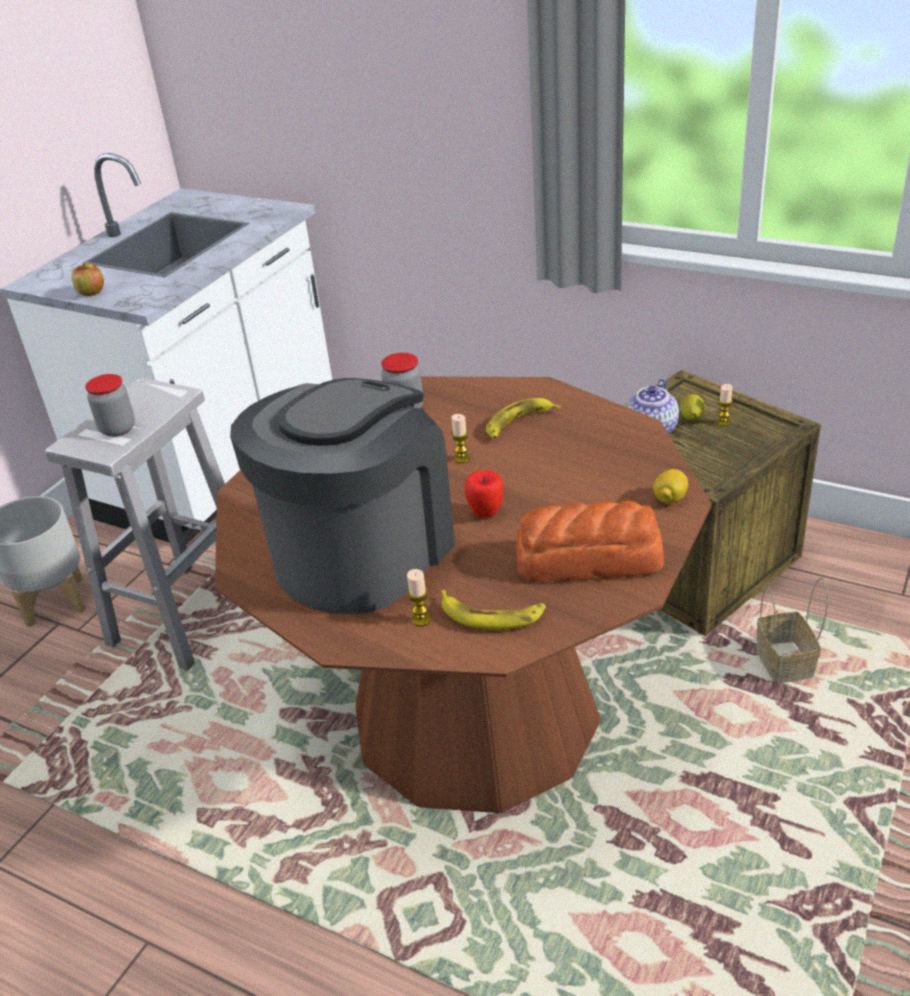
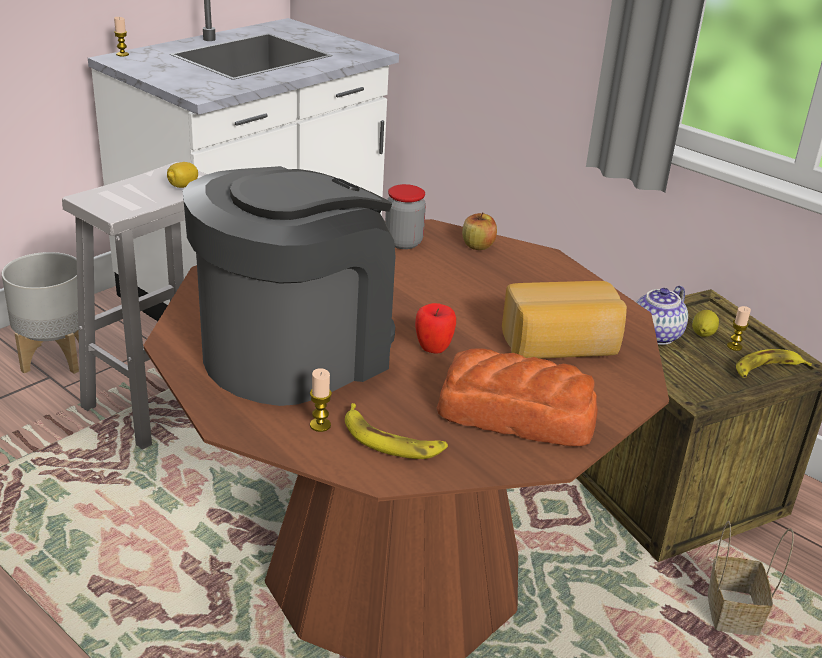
camera: 10 degrees right, 5 degrees down
(91, 292) = (162, 77): apple -> apple (478, 246)
(118, 429) = (134, 196): jar -> none
(462, 458) = (435, 297): candle -> candle (122, 54)
(518, 423) = (507, 281): banana -> banana (767, 369)
(596, 477) = (560, 346): none -> bread
(670, 499) = (626, 385): lemon -> lemon (183, 186)

